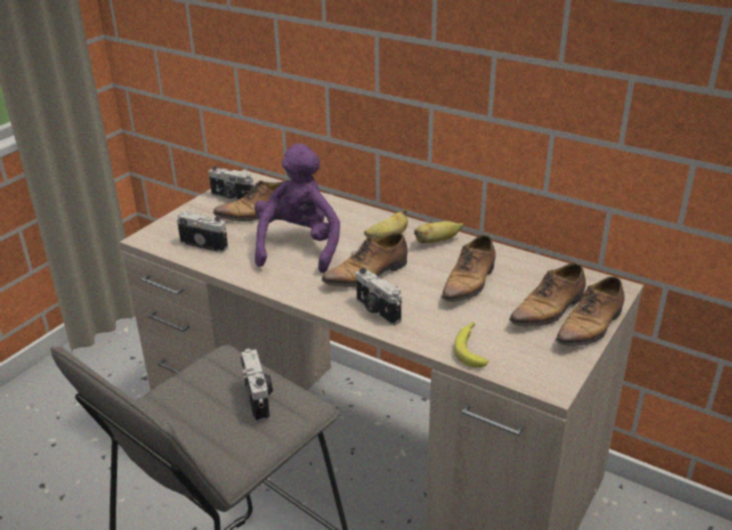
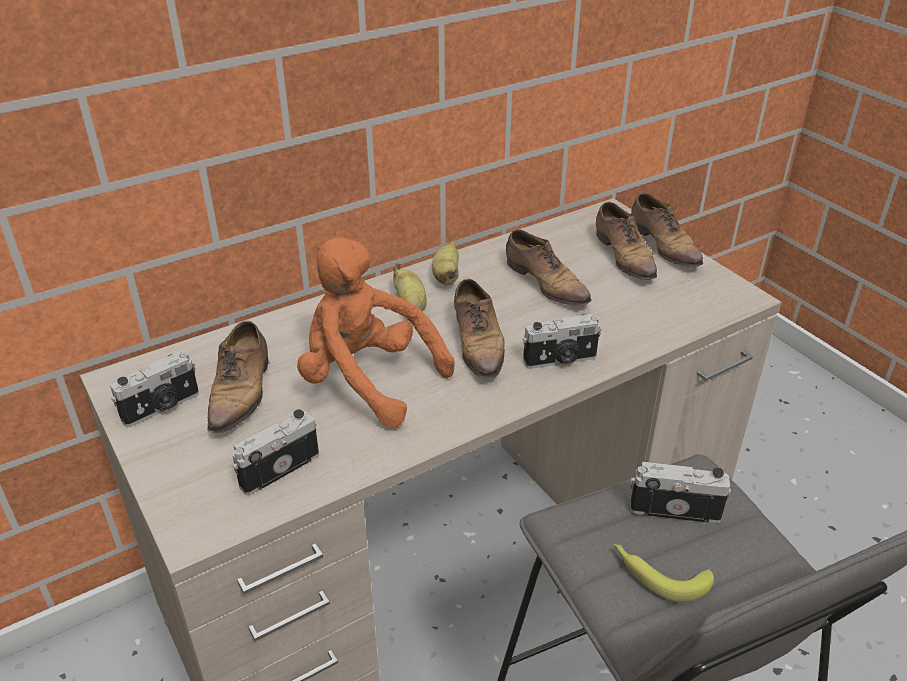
camera: 65 degrees left, 5 degrees up
(299, 246) = (367, 380): purple plush toy -> orange plush toy
(471, 348) = (665, 320): banana -> banana (658, 574)

